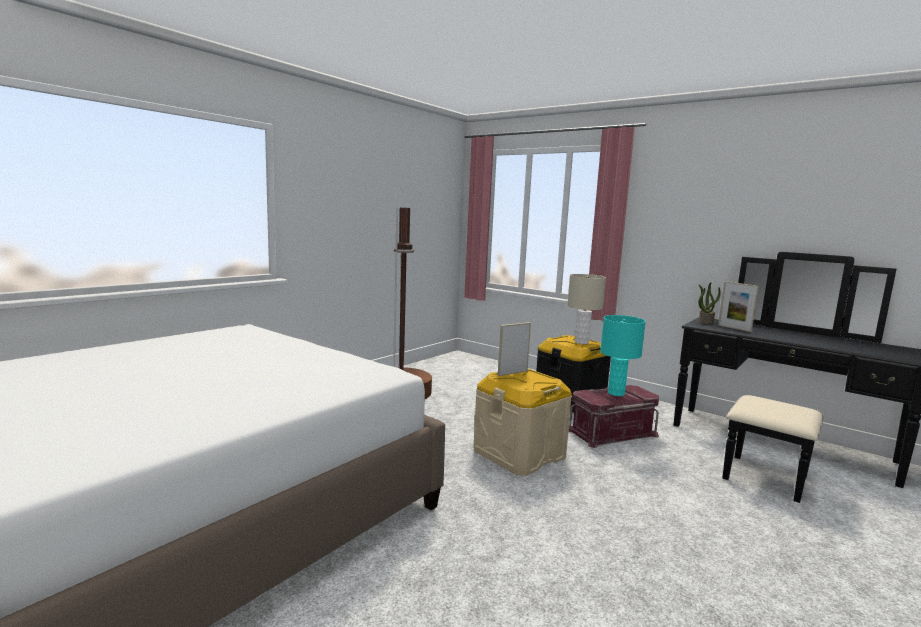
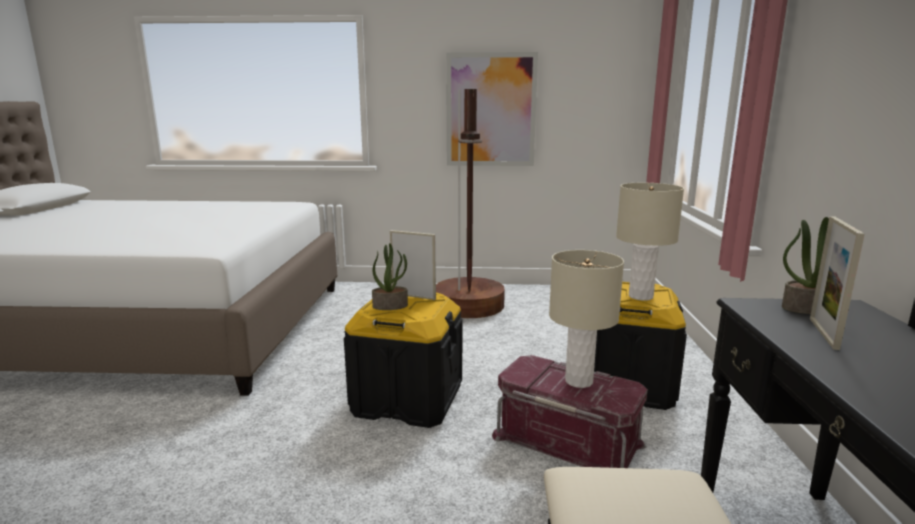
camera: 55 degrees right, 5 degrees up
(372, 223) = (491, 110): none -> picture
(519, 454) = (407, 399): beige storage box -> black storage box
(523, 381) = (390, 306): none -> potted plant
(616, 393) = (578, 381): turquoise table lamp -> beige table lamp

